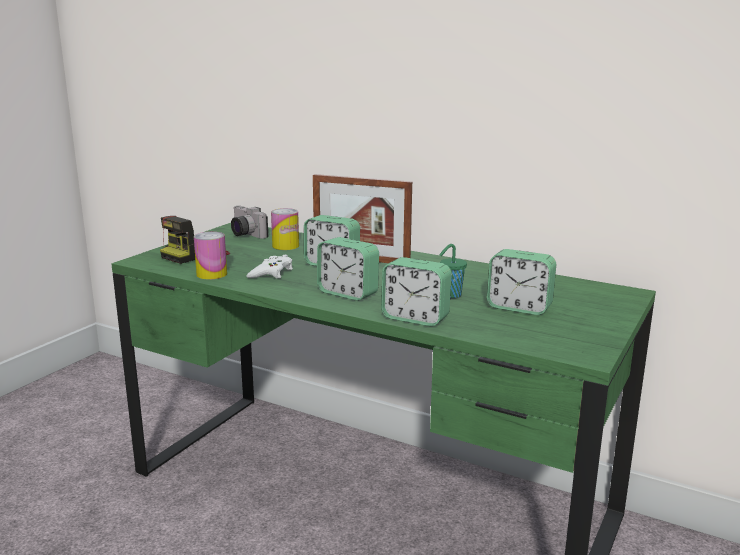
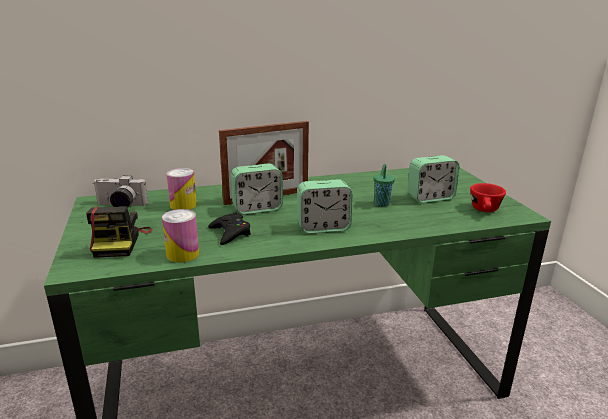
camera: 45 degrees left, 5 degrees up
(271, 273) = (230, 233): white game controller -> black game controller
(415, 318) = (403, 228): alarm clock -> none
(550, 337) = (485, 211): none -> red cup

